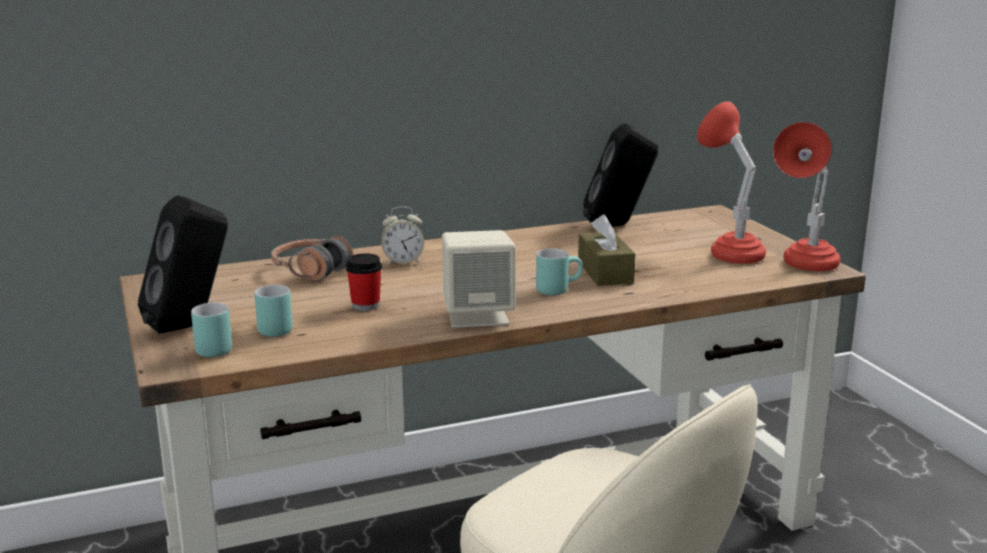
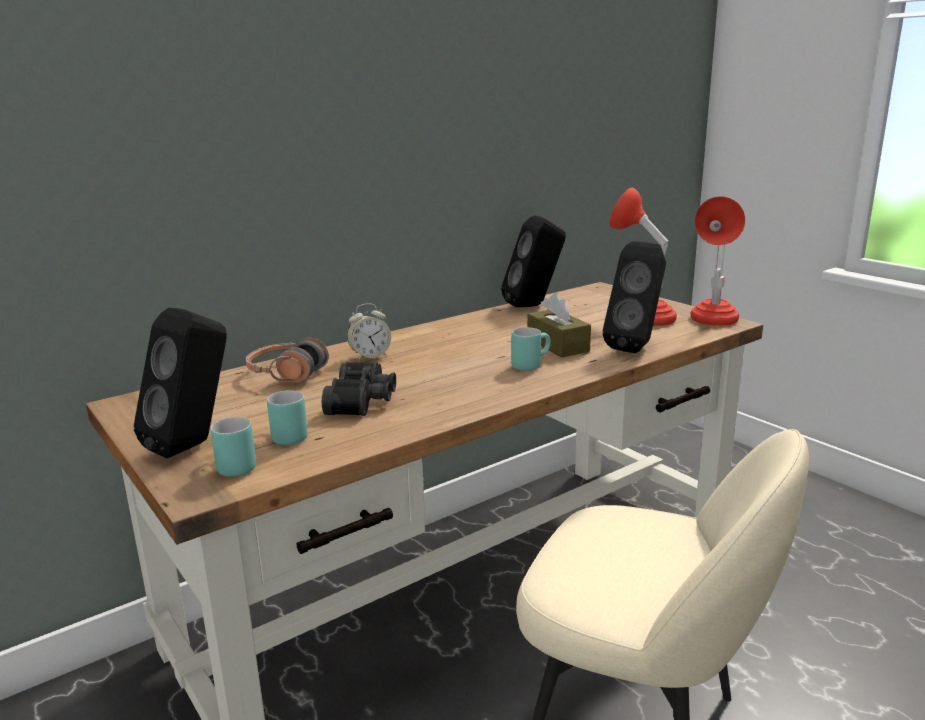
camera: 15 degrees left, 0 degrees up
(365, 305) = (364, 401): cup -> black binoculars
(478, 316) = (479, 398): beige speaker -> none
(690, 284) = (637, 347): none -> black speaker

